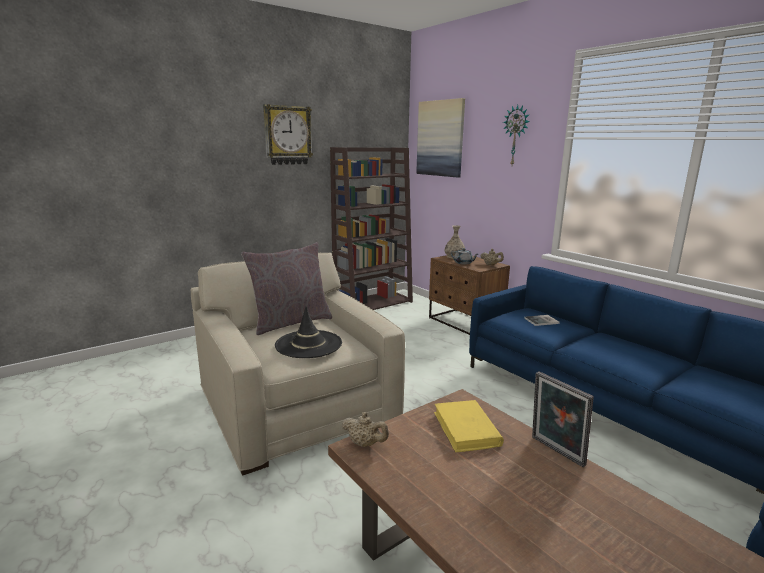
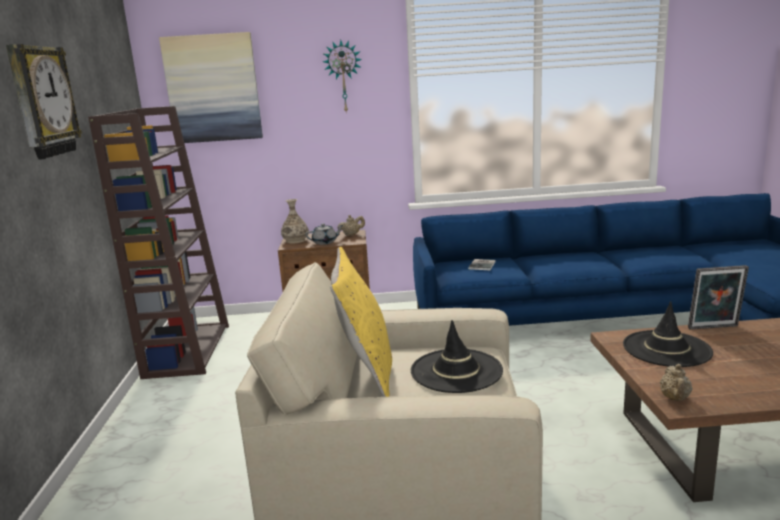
camera: 55 degrees left, 0 degrees up
(290, 322) = (366, 371): grey pillow -> yellow pillow
(365, 444) = (675, 398): beige teapot -> beige teapot turned 135 degrees clockwise
(466, 429) = (666, 349): yellow book -> black hat

